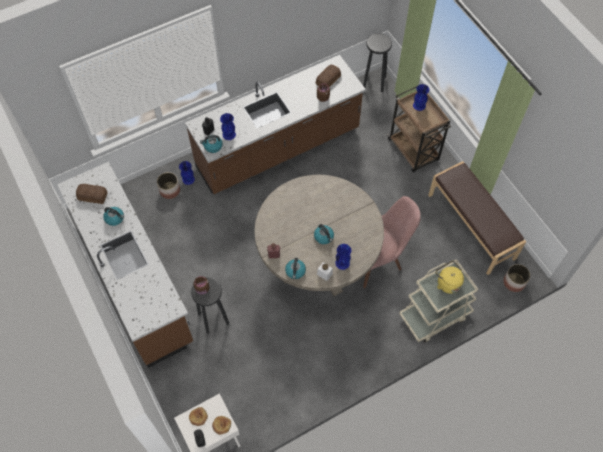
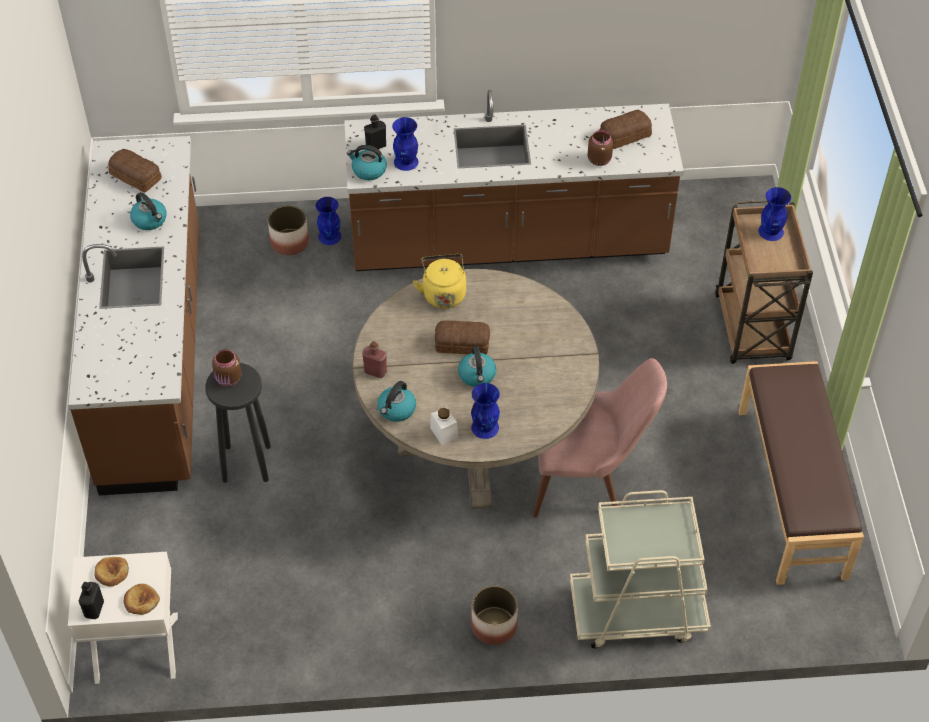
camera: 25 degrees right, 10 degrees down
(308, 223) = (463, 344): none -> bread
(374, 82) = (741, 195): black stool -> none
(447, 282) = (655, 529): yellow kettle -> yellow kettle (443, 293)
(513, 282) = (821, 616): planter -> planter (493, 625)

